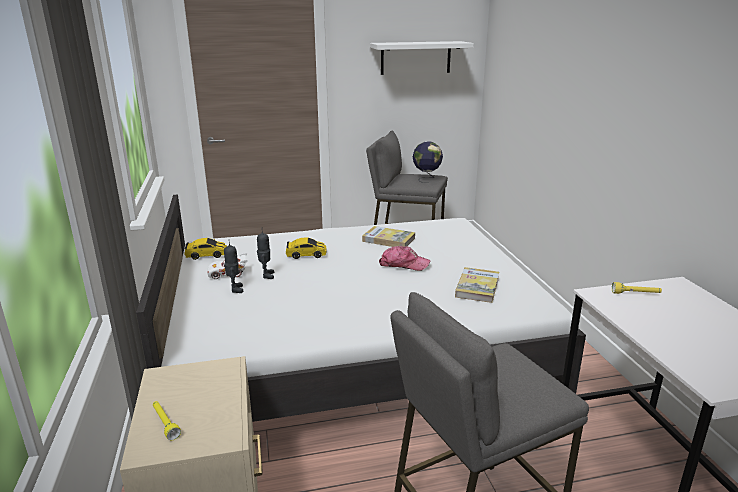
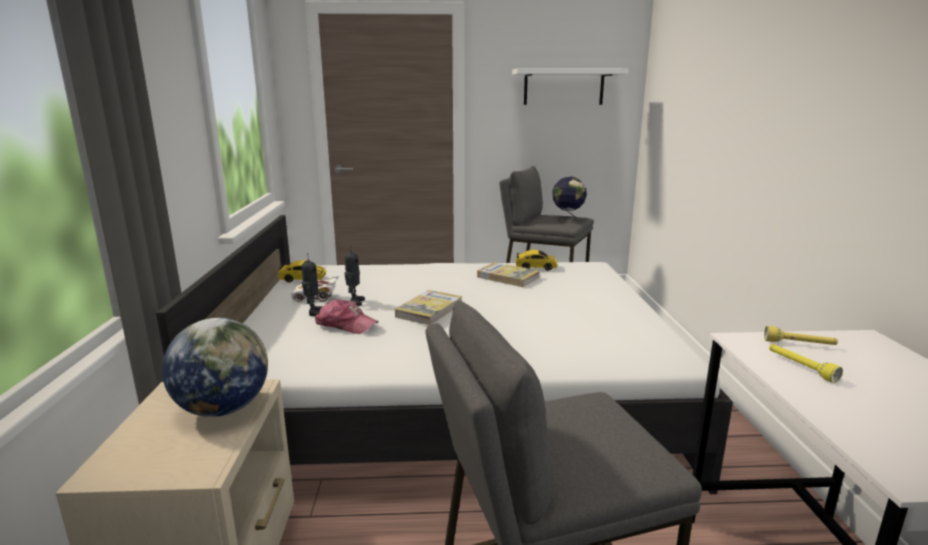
camera: 10 degrees right, 5 degrees down
(165, 423) = (142, 444): yellow flashlight -> yellow flashlight (800, 368)
(213, 386) = (223, 409): none -> globe
(306, 255) = (409, 286): toy car -> toy car (536, 267)
(403, 264) = (515, 302): cap -> cap (346, 325)
(477, 287) = (596, 332): book -> book (429, 310)

